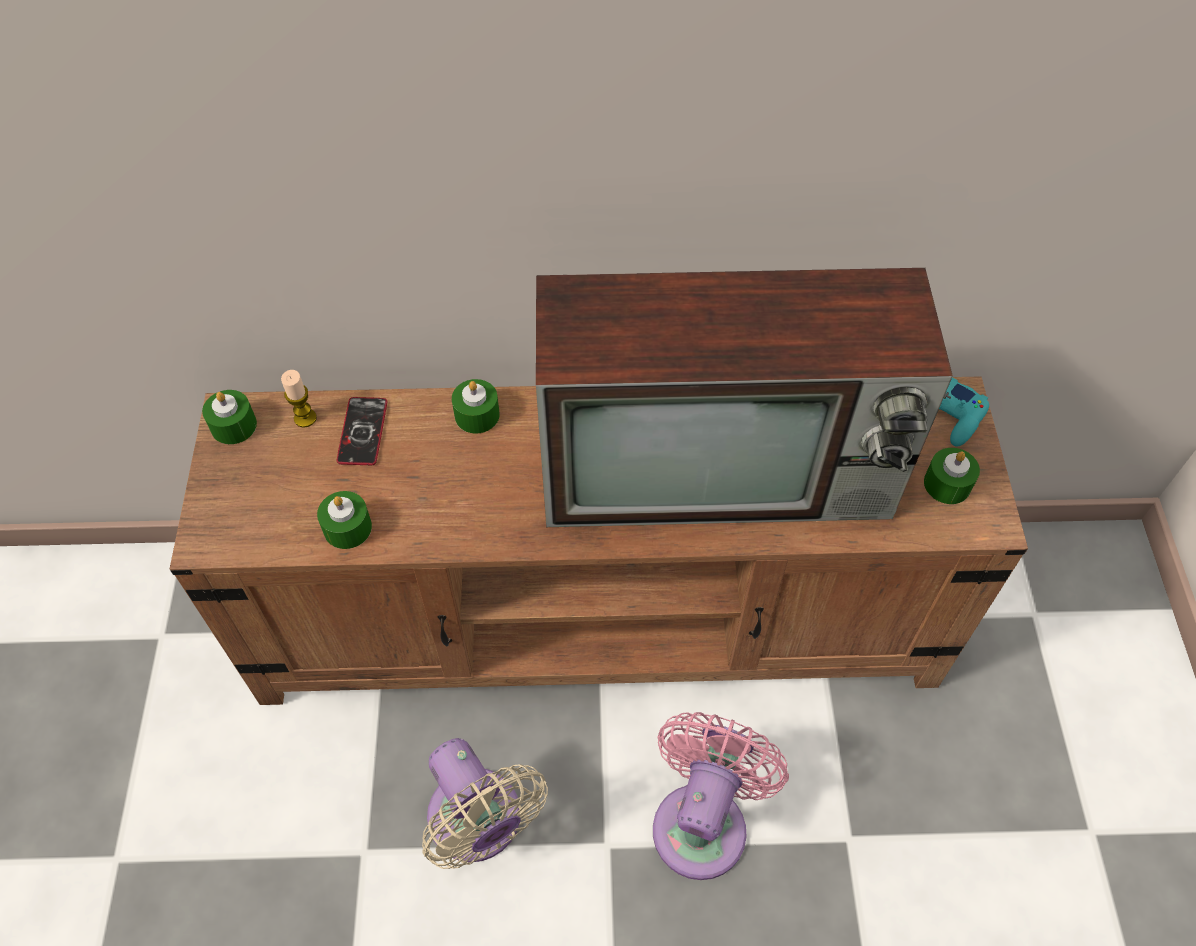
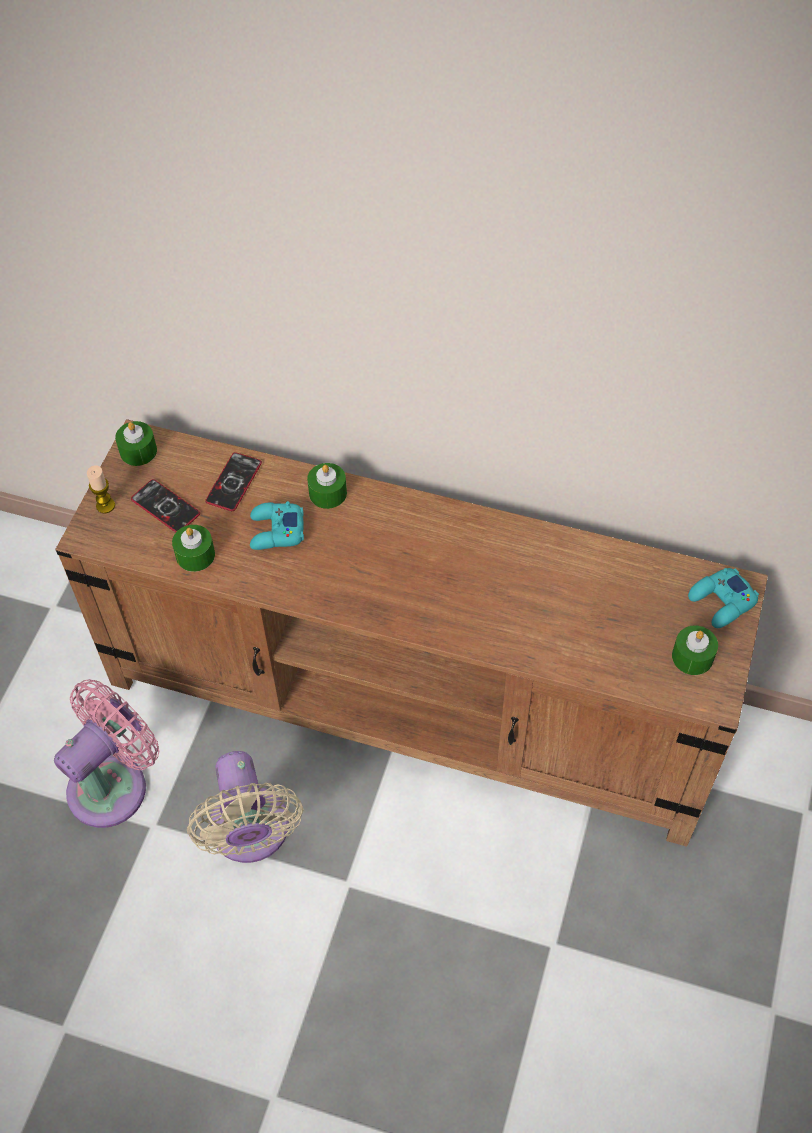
camera: 20 degrees right, 0 degrees up
(290, 481) = (165, 507): none -> phone
(305, 418) = (194, 459): candle -> candle (105, 505)
(433, 474) = (276, 531): none -> turquoise game controller
(703, 820) = (434, 890): pink fan -> pink fan (114, 784)
(721, 469) = (507, 592): television -> none

